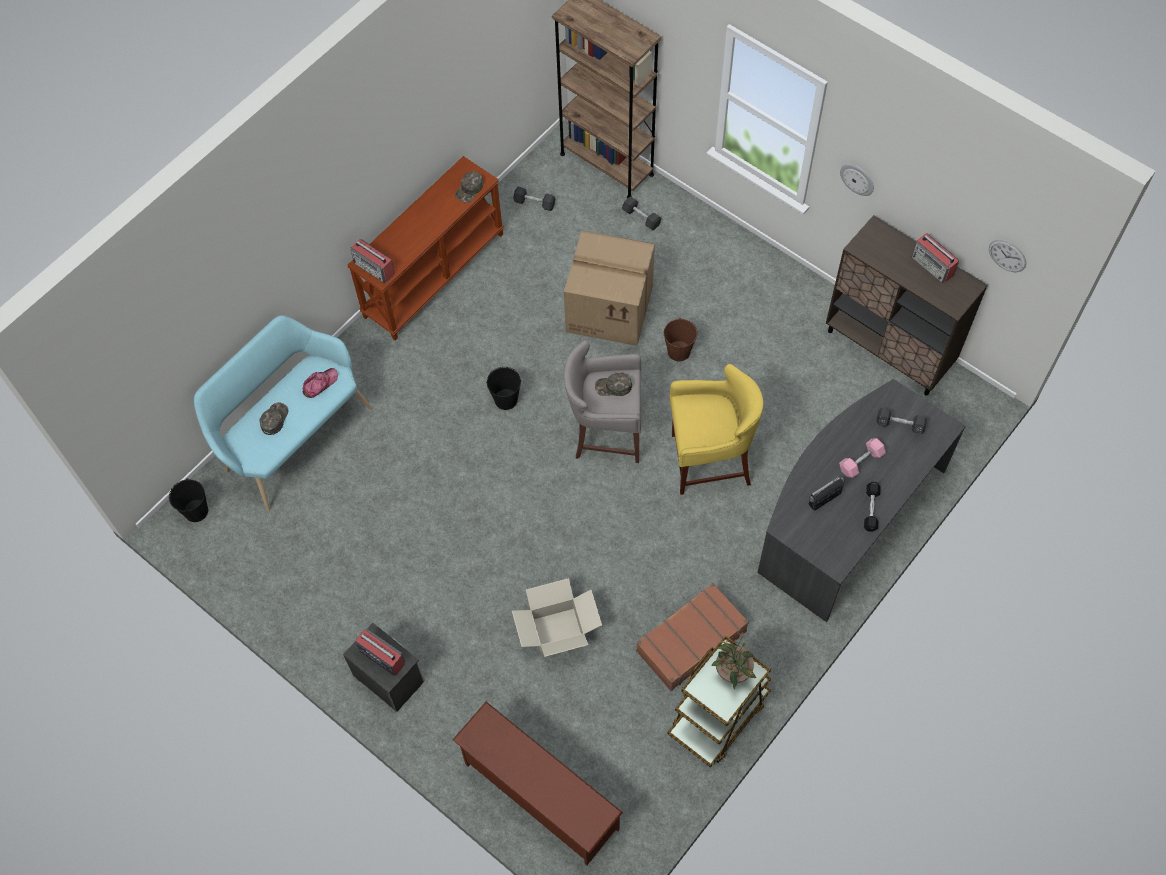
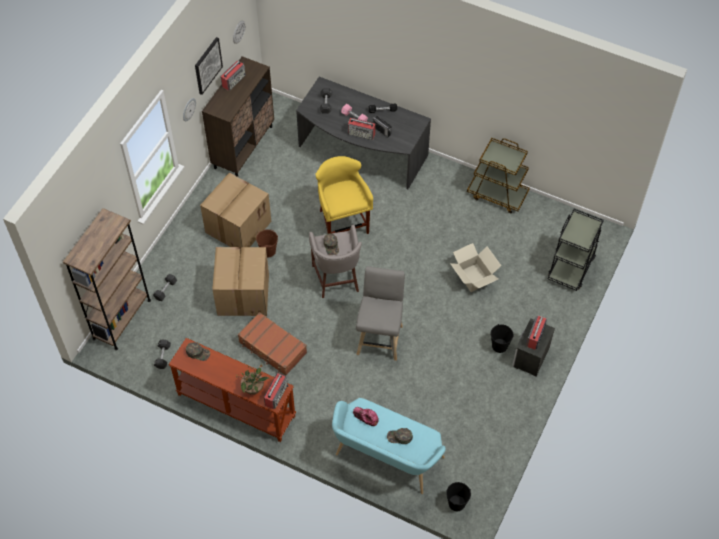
camera: 105 degrees left, 5 degrees down
(487, 471) = (380, 337): none -> grey stool
(506, 400) = (326, 338): black bucket -> black bucket (499, 346)
(539, 796) = (571, 267): brown shoe rack -> black cart
(690, 640) = (458, 213): brown suitcase -> brown suitcase (272, 348)
(733, 671) = (497, 155): potted plant -> potted plant (253, 388)
(734, 319) = (238, 226): none -> cardboard box
(823, 466) = (362, 133): none -> radio
(922, 192) = (207, 65): none -> picture

